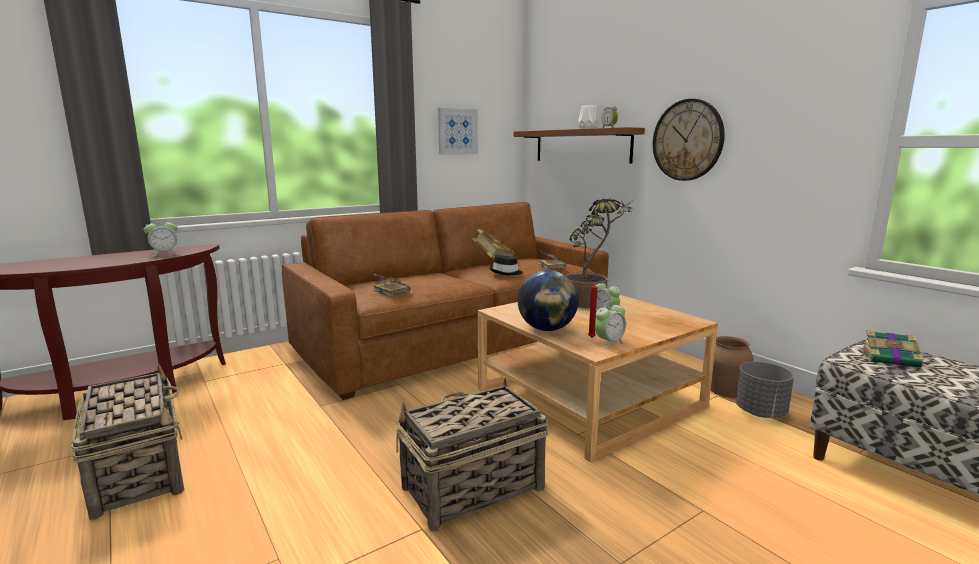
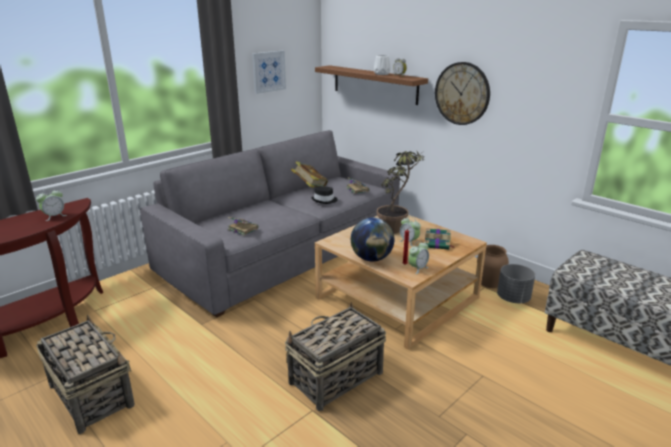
camera: 10 degrees left, 10 degrees up
(455, 340) = (283, 252): brown sofa -> grey sofa
(892, 359) = (594, 267): book -> book (437, 244)

